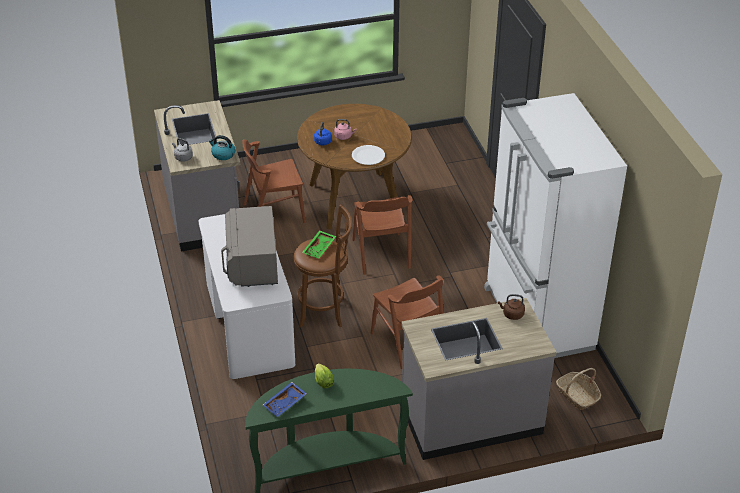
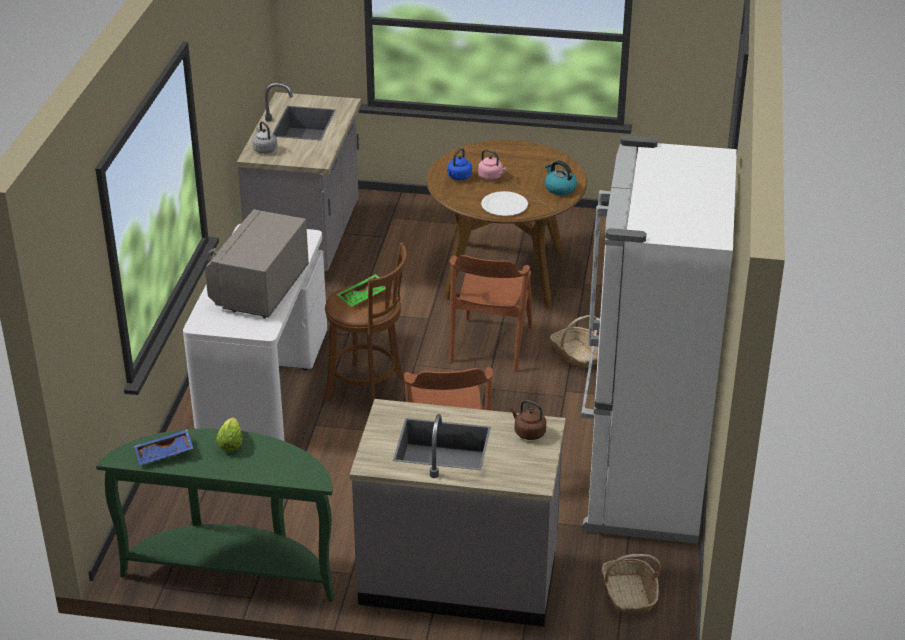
camera: 25 degrees right, 5 degrees down
(223, 154) = (314, 157): kettle -> kettle (559, 188)
(274, 213) = (391, 263): brown chair -> none
(440, 244) = (577, 354): none -> basket

